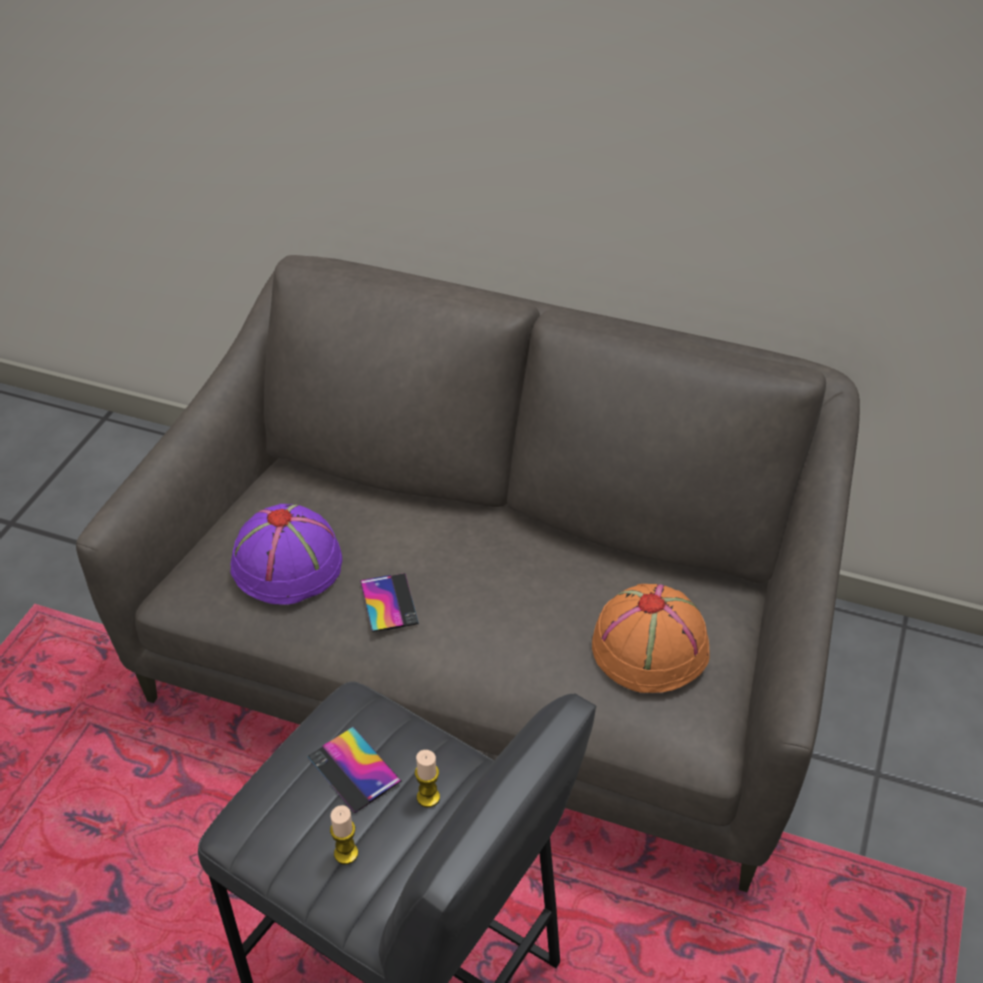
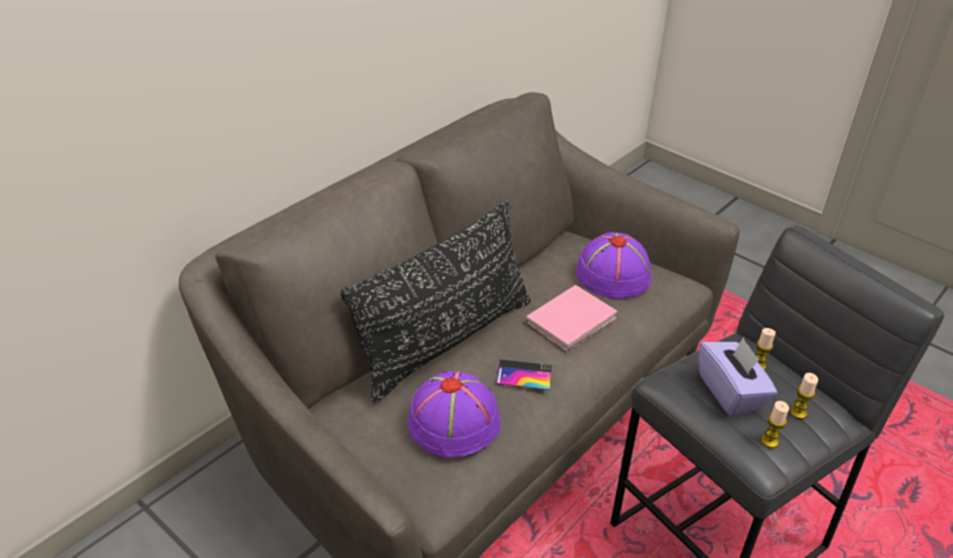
camera: 70 degrees left, 5 degrees down
(276, 824) = (769, 441): none -> candle
(354, 769) = (730, 392): phone -> purple tissue box
(419, 521) = (445, 341): none -> black pillow
(518, 625) = (573, 320): none -> pink book
(651, 646) = (613, 274): orange hat -> purple hat

